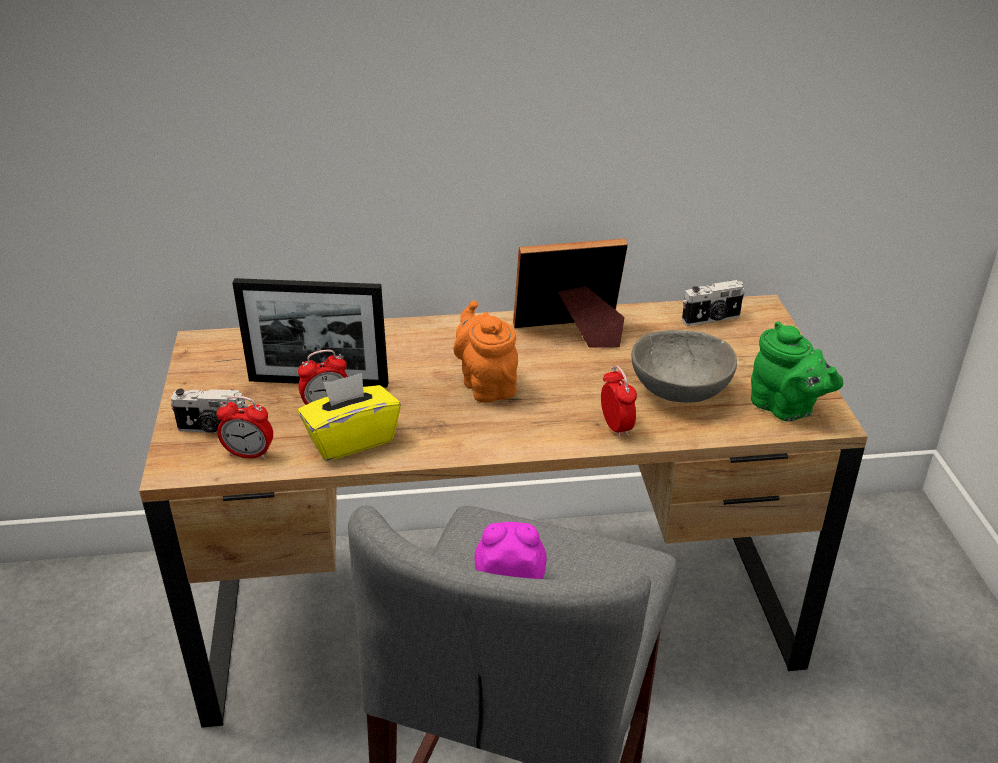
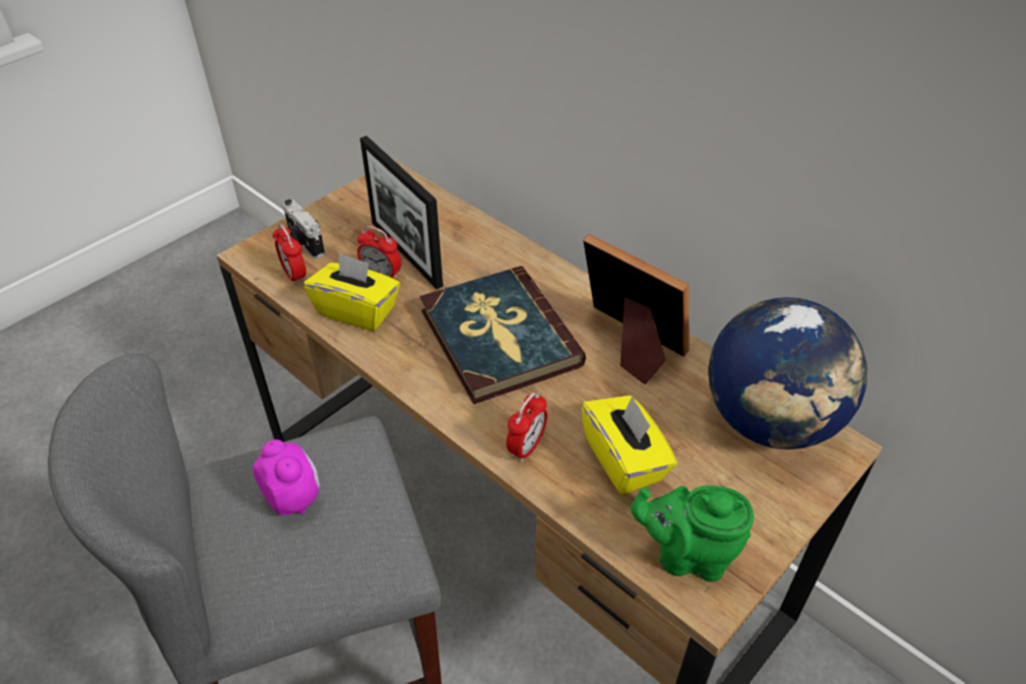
camera: 50 degrees right, 10 degrees up
(487, 385) = (498, 338): orange teapot -> book
(678, 391) = (624, 460): grey bowl -> yellow tissue box
(712, 319) = (770, 422): camera -> globe
(785, 409) = (687, 555): green teapot -> green teapot turned 90 degrees clockwise

